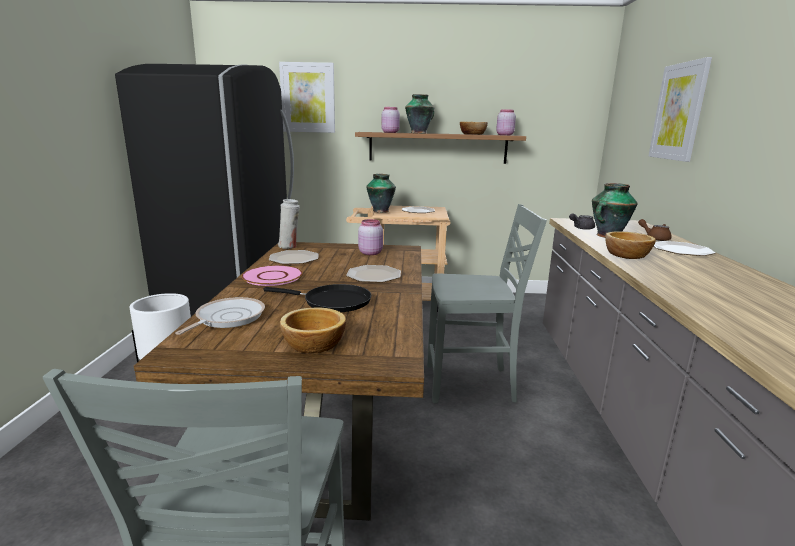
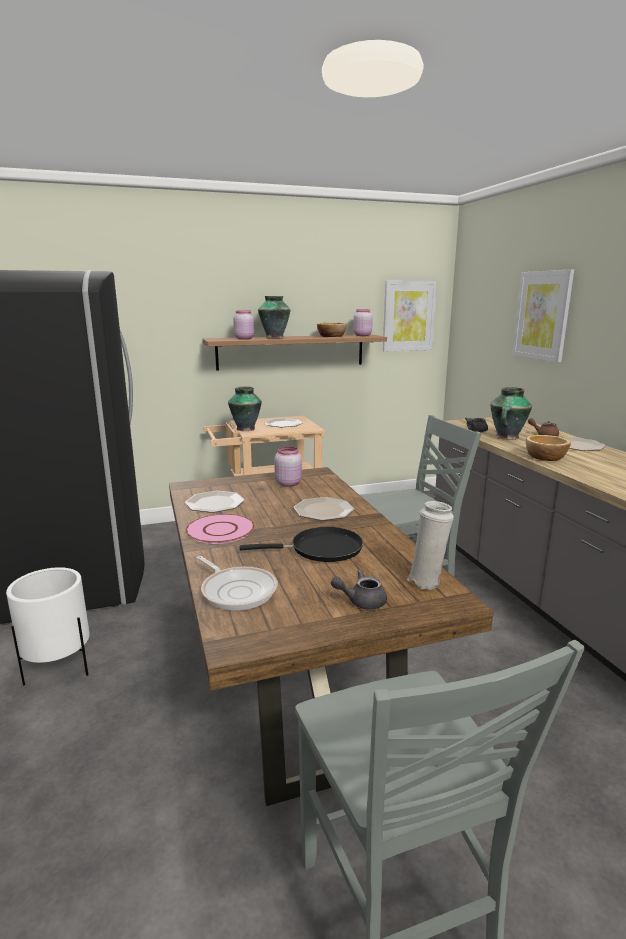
camera: 20 degrees left, 0 degrees up
(227, 318) = (237, 591): frying pan -> frying pan turned 135 degrees clockwise
(289, 247) = (190, 488): white vase -> white vase (427, 581)
(308, 98) = (137, 301): picture -> picture (408, 316)
(313, 345) = (361, 601): bowl -> grey teapot

